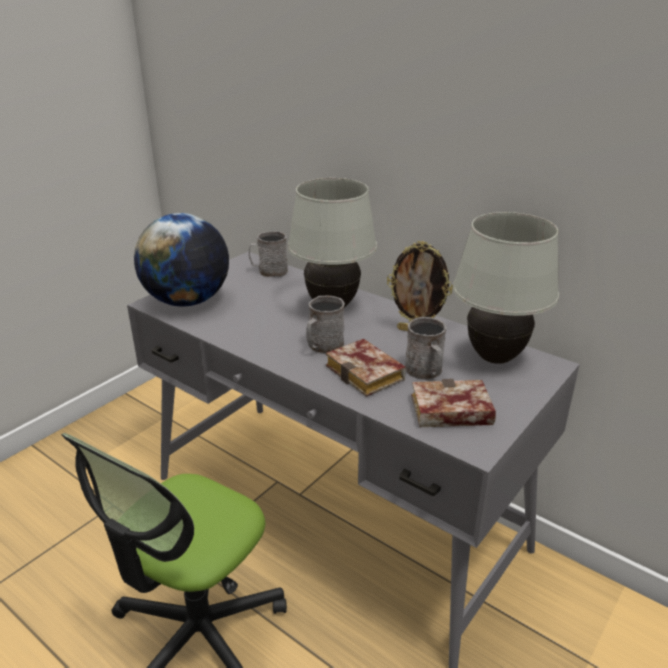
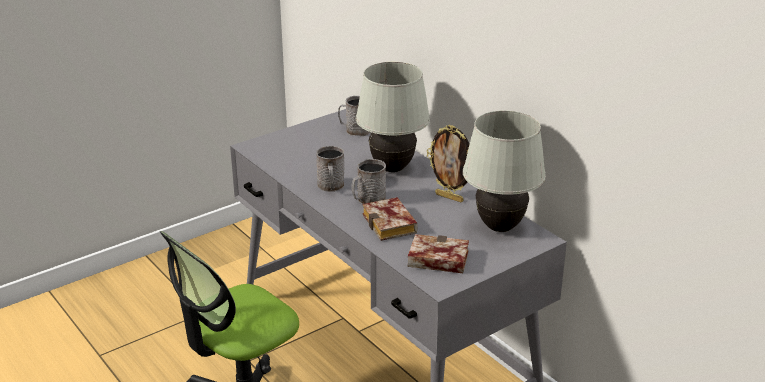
camera: 15 degrees right, 0 degrees up
(187, 301) = (278, 148): globe -> none
(426, 372) = (437, 230): grey mug -> grey mug (331, 187)

